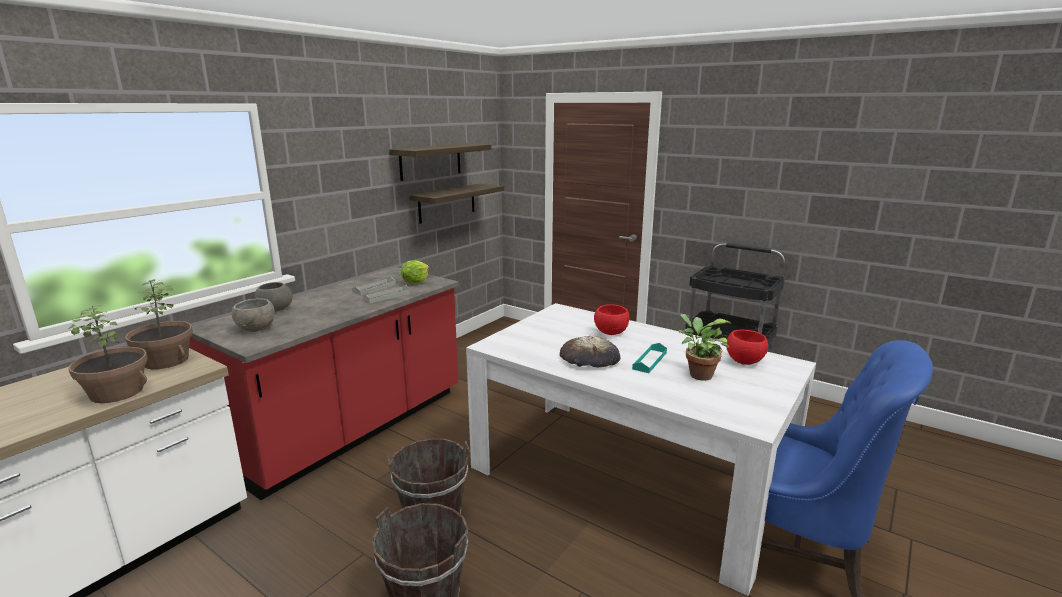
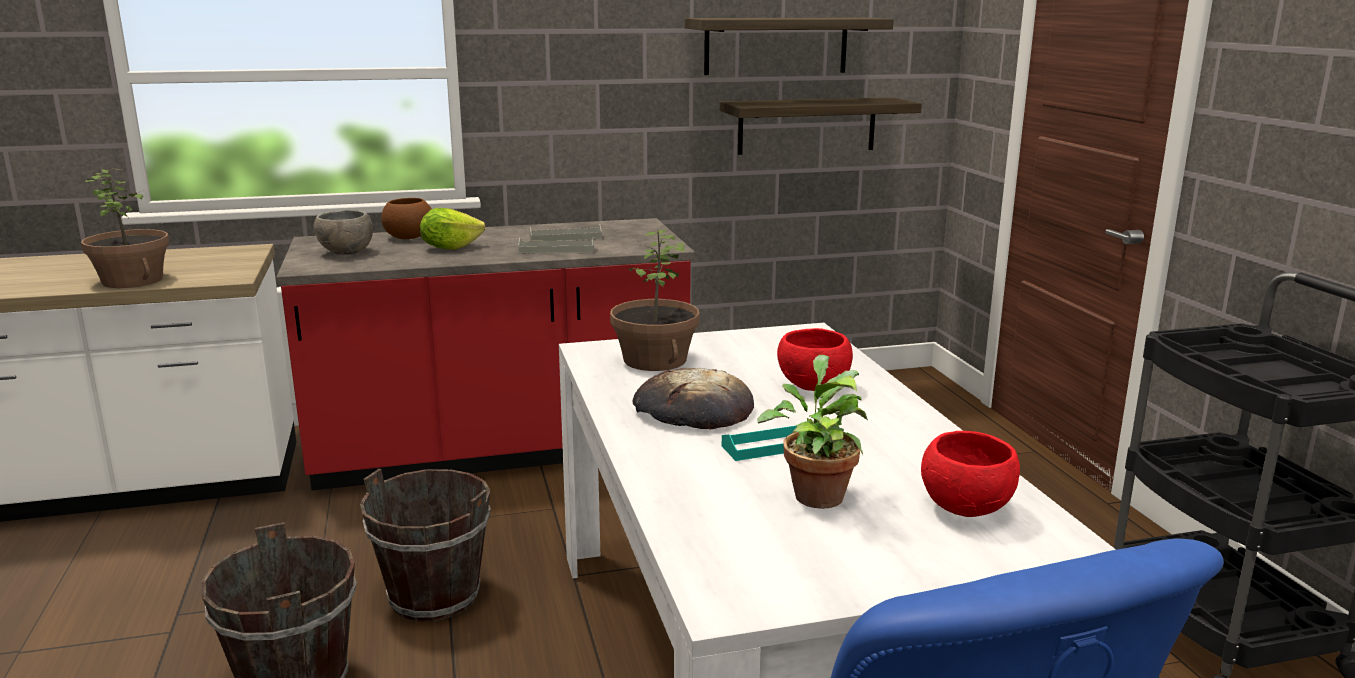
camera: 40 degrees right, 0 degrees up
(165, 361) = (222, 264): potted plant -> potted plant (654, 360)
(274, 309) = (408, 237): grey bowl -> brown bowl
(415, 282) = (632, 241): lettuce -> lettuce (450, 248)

